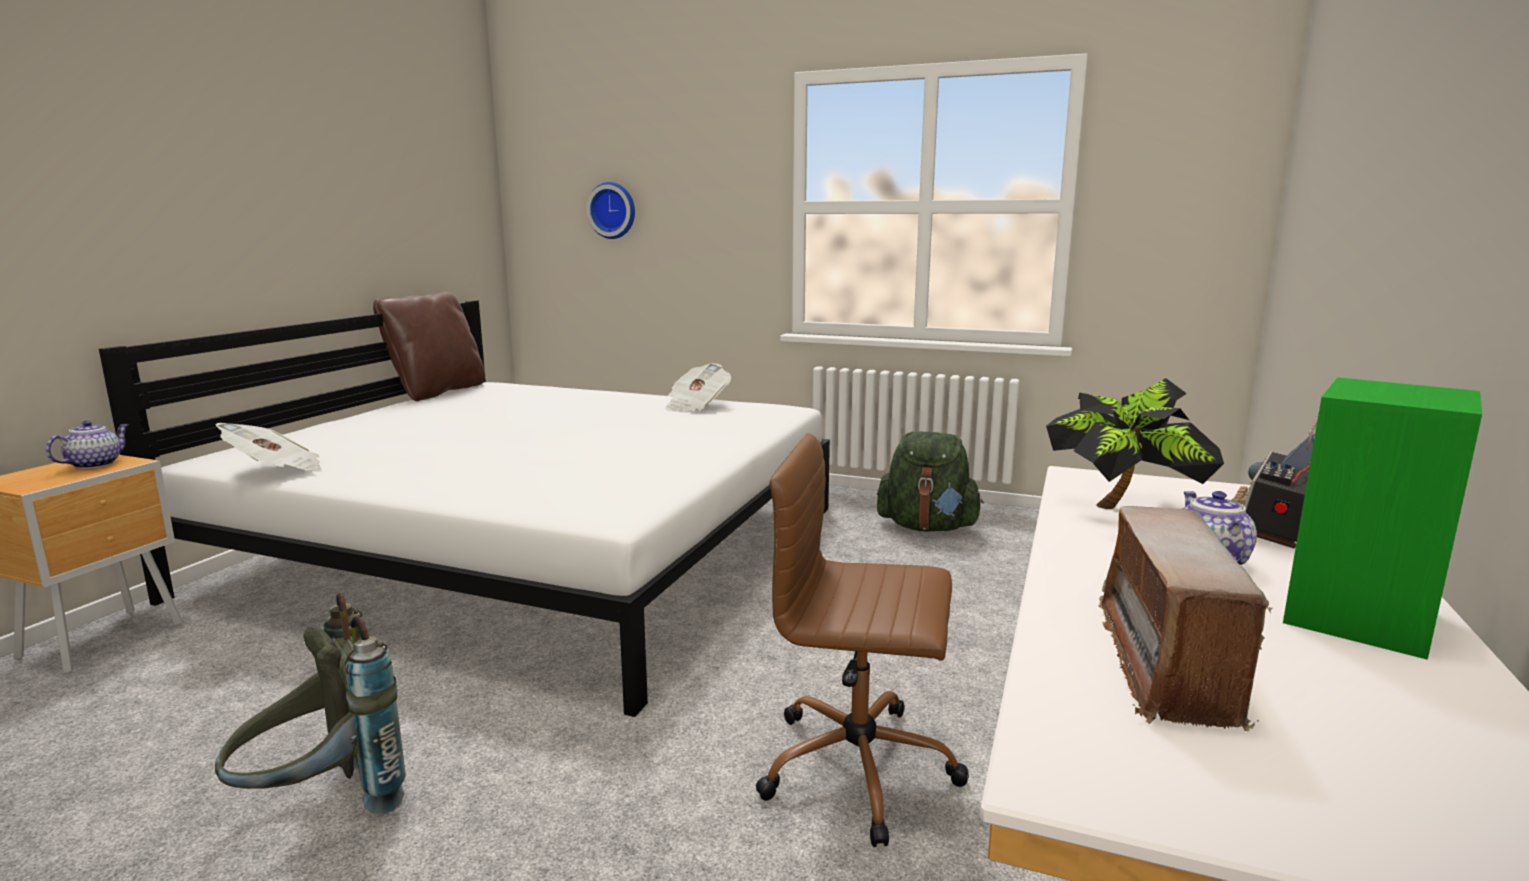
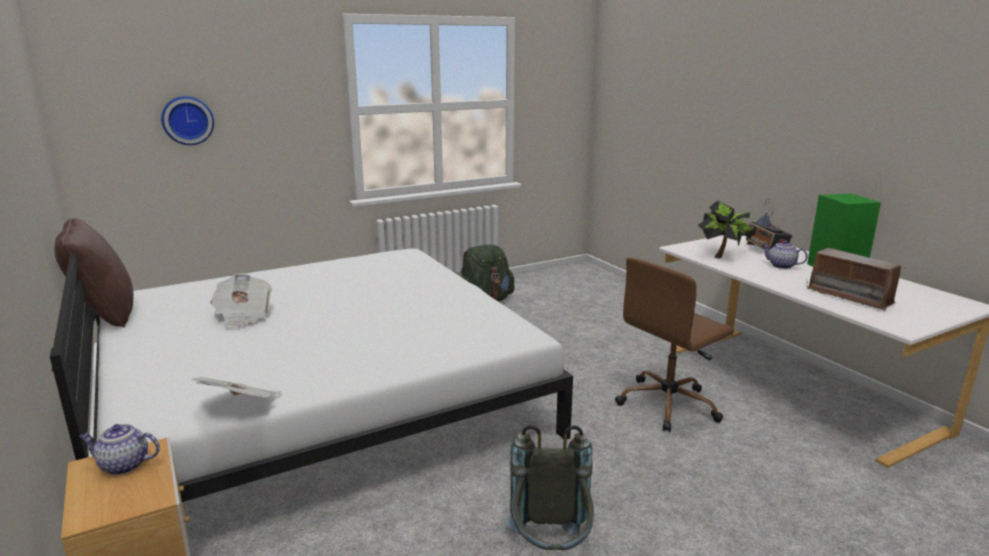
camera: 50 degrees left, 5 degrees up
(95, 464) = (123, 465): teapot -> teapot turned 60 degrees counterclockwise
(696, 406) = (351, 266): newspaper -> newspaper (243, 315)

